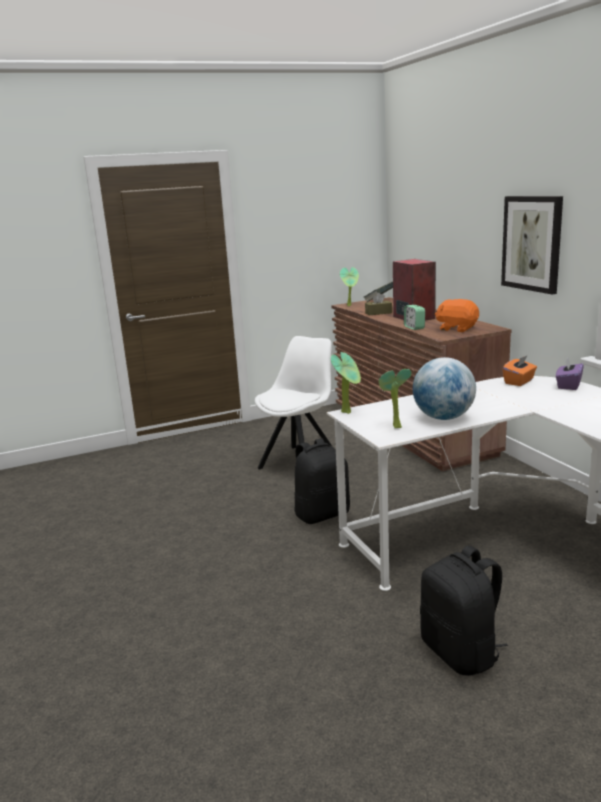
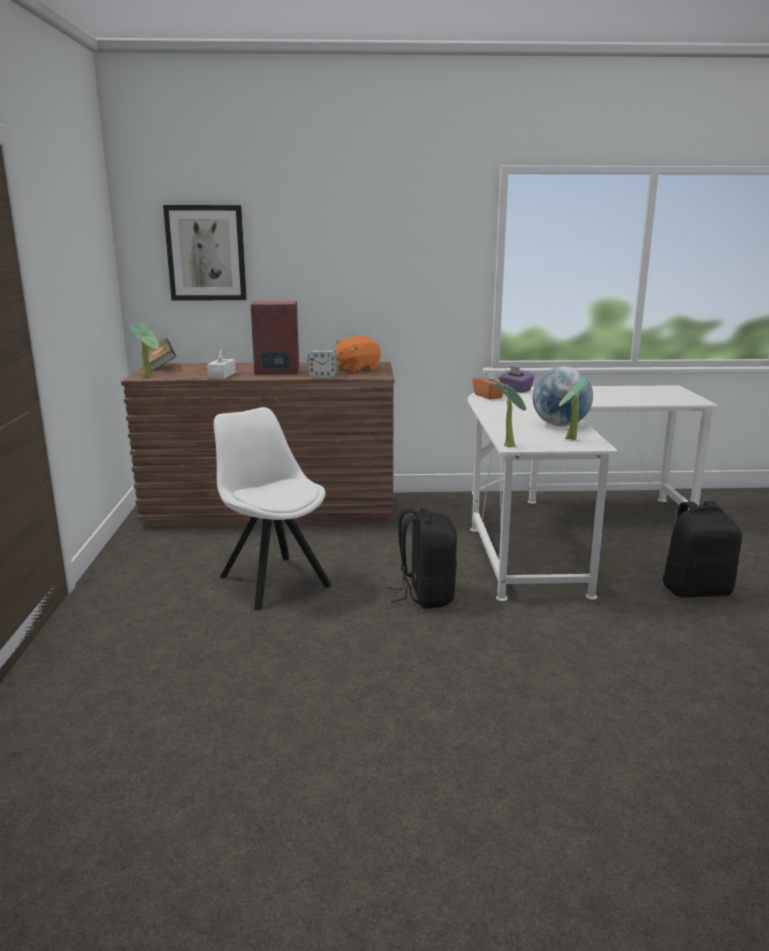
camera: 70 degrees left, 0 degrees up
(378, 313) = (222, 375): brown tissue box -> white tissue box
(532, 243) = (406, 272): picture -> picture (206, 253)

